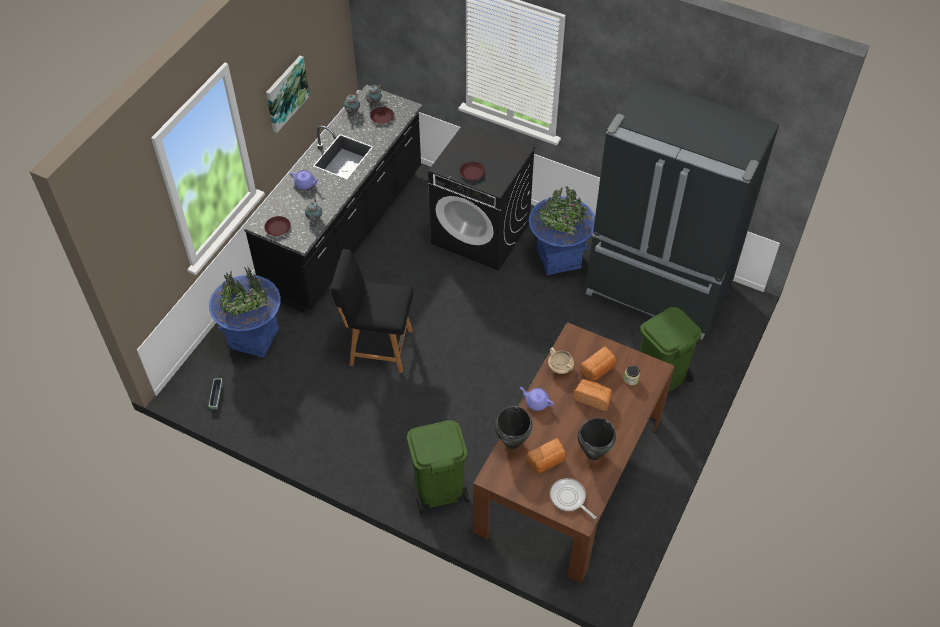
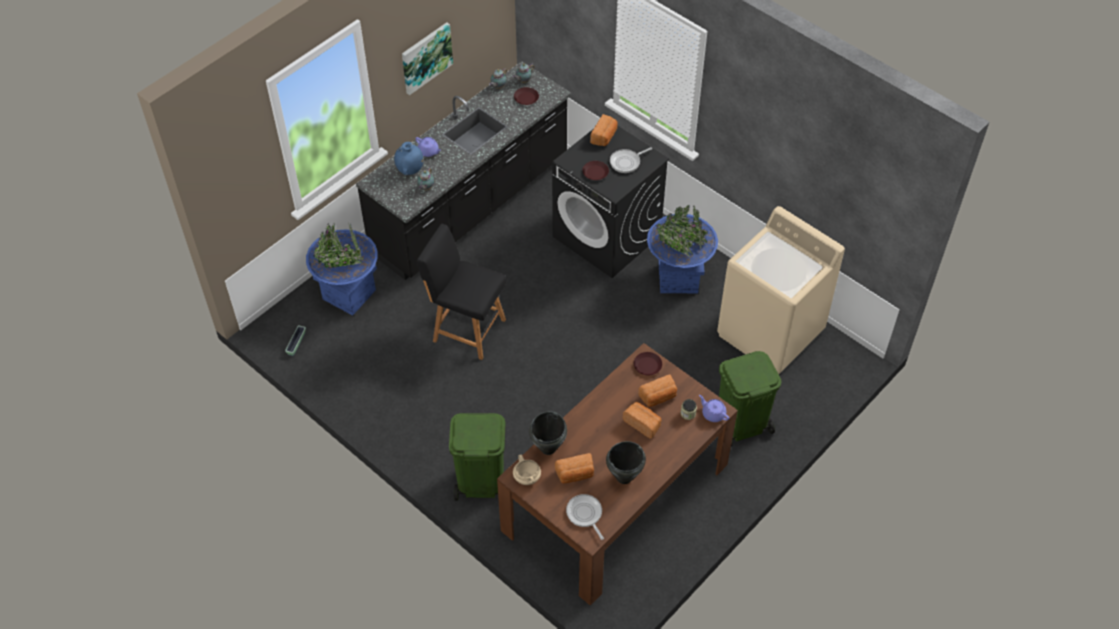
camera: 15 degrees right, 0 degrees up
(278, 228) = (388, 190): brown plate -> brown plate (647, 366)
(293, 205) = (410, 170): none -> blue vase
(469, 138) = (604, 137): none -> bread
(498, 158) = (627, 162): none -> frying pan
(536, 402) = (585, 415): purple teapot -> purple teapot (713, 413)
(560, 368) = (621, 387): beige cooking pot -> beige cooking pot (527, 478)
(658, 290) = (770, 333): black fridge -> beige washing machine

